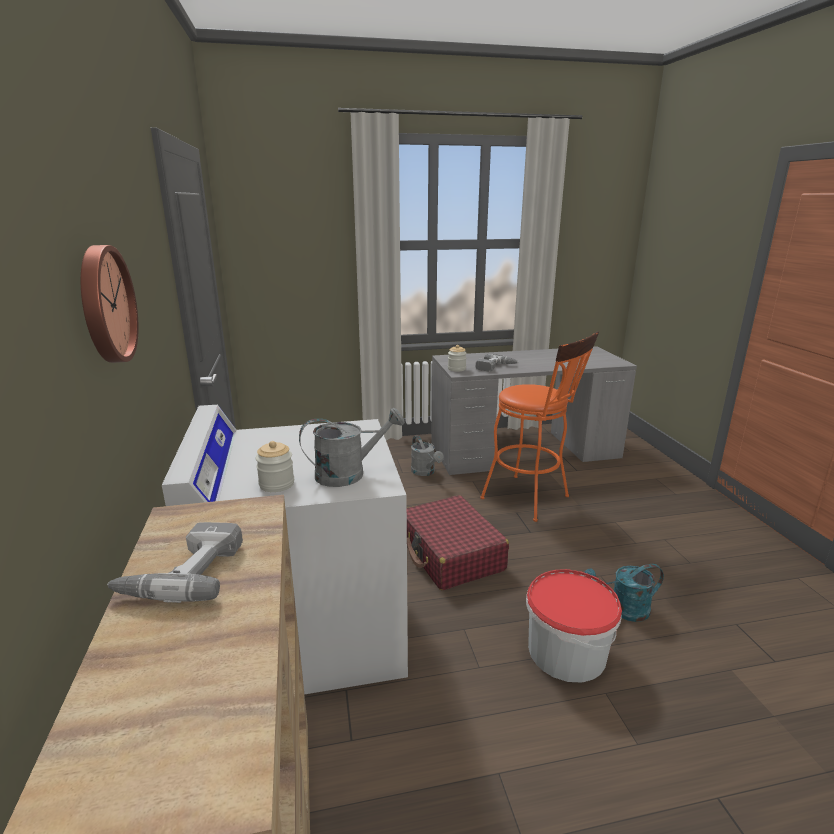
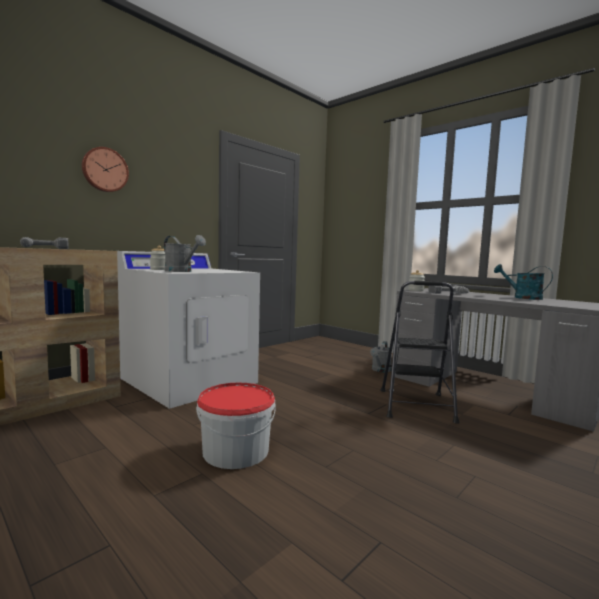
camera: 55 degrees right, 15 degrees down
(451, 554) = (298, 395): red suitcase -> none
(531, 499) = (416, 405): orange stool -> black step ladder
(622, 610) = (316, 467): turquoise watering can -> turquoise watering can (522, 297)

